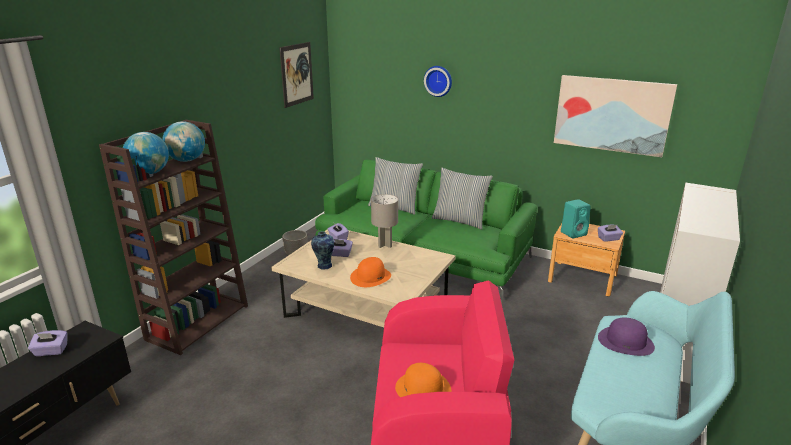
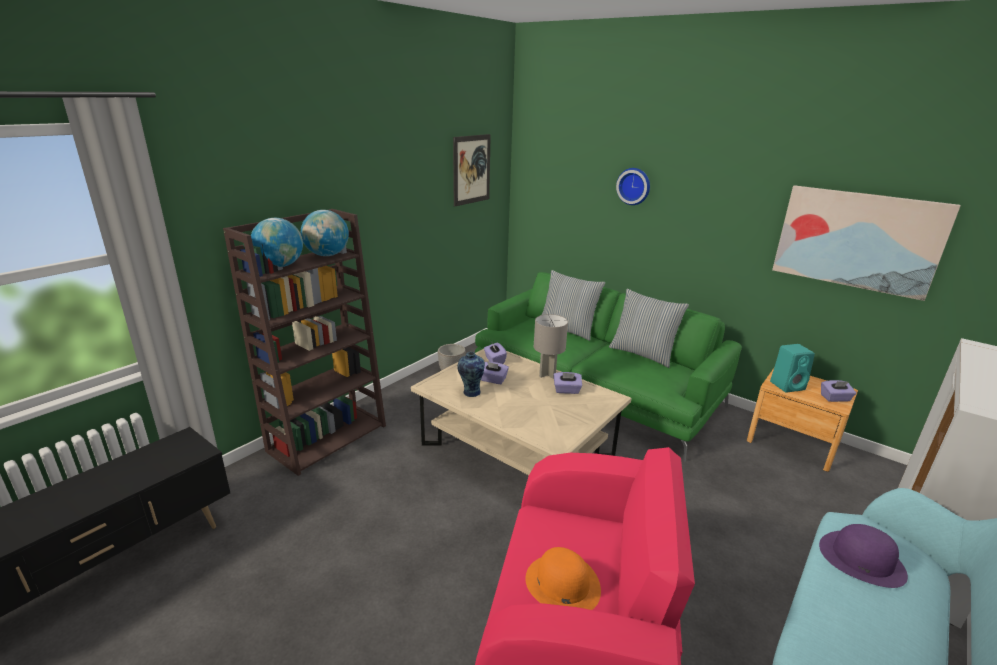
camera: 10 degrees right, 0 degrees up
(51, 351) = (139, 460): purple tissue box -> purple tissue box (567, 390)
(370, 276) = (523, 413): orange hat -> none

